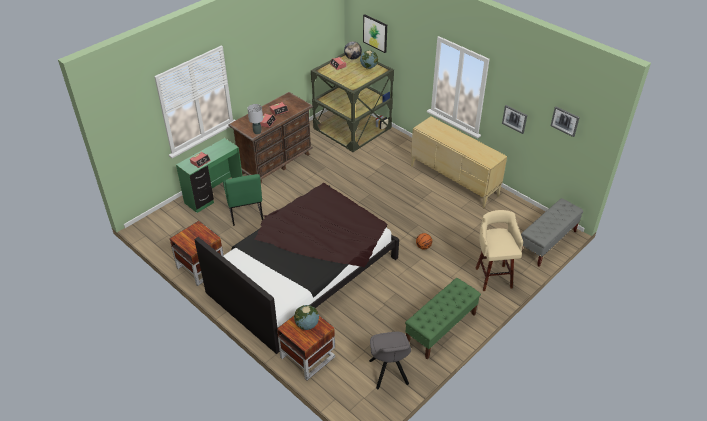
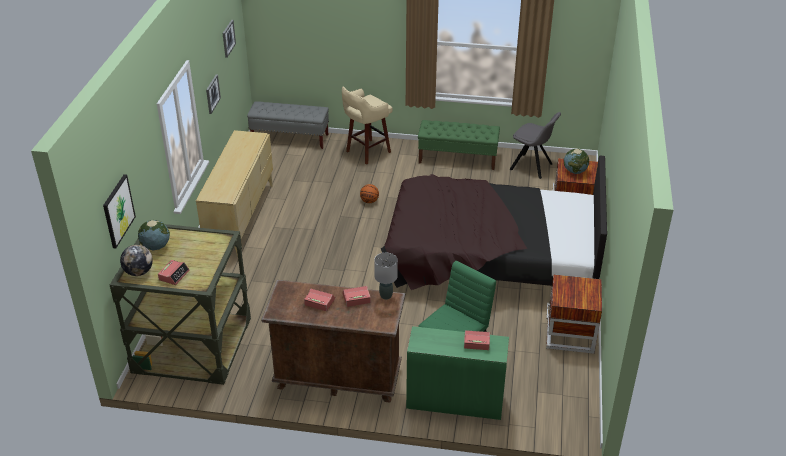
camera: 125 degrees left, 5 degrees down
(389, 372) = (531, 166): grey chair -> grey chair turned 75 degrees clockwise

